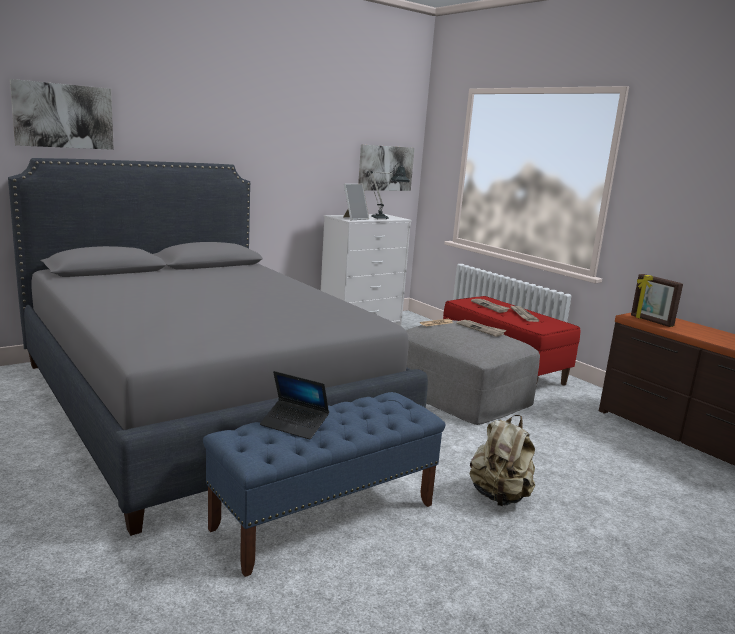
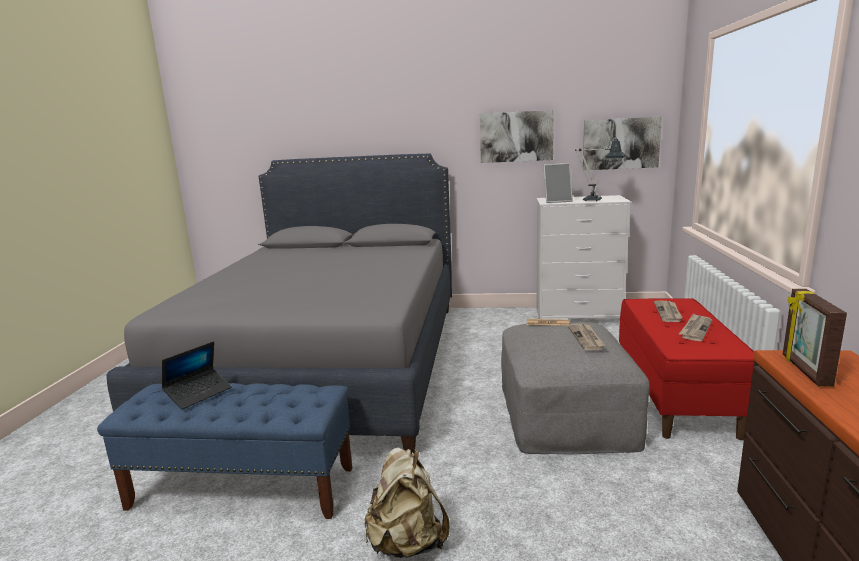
camera: 45 degrees right, 0 degrees up
(63, 116) = (297, 126): picture -> picture (516, 136)
(294, 425) = (199, 393): laptop -> laptop turned 120 degrees counterclockwise

